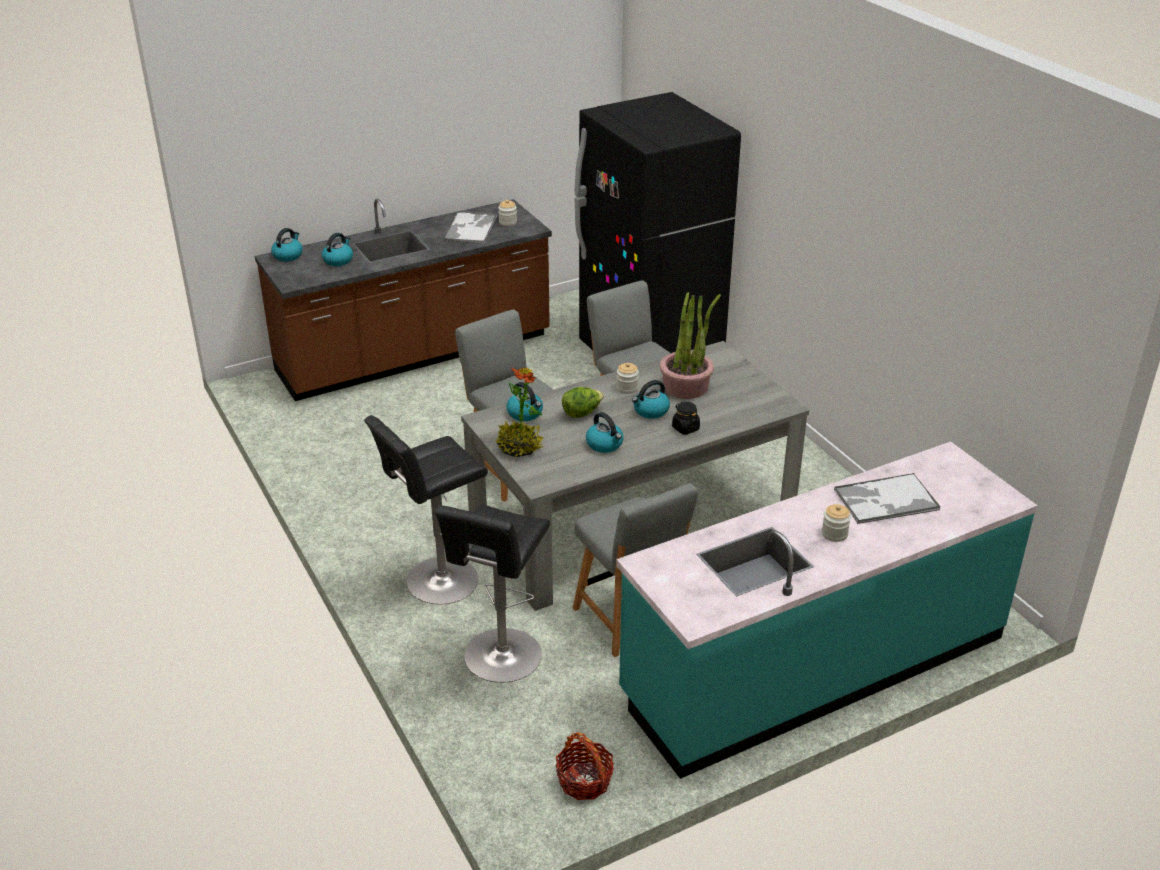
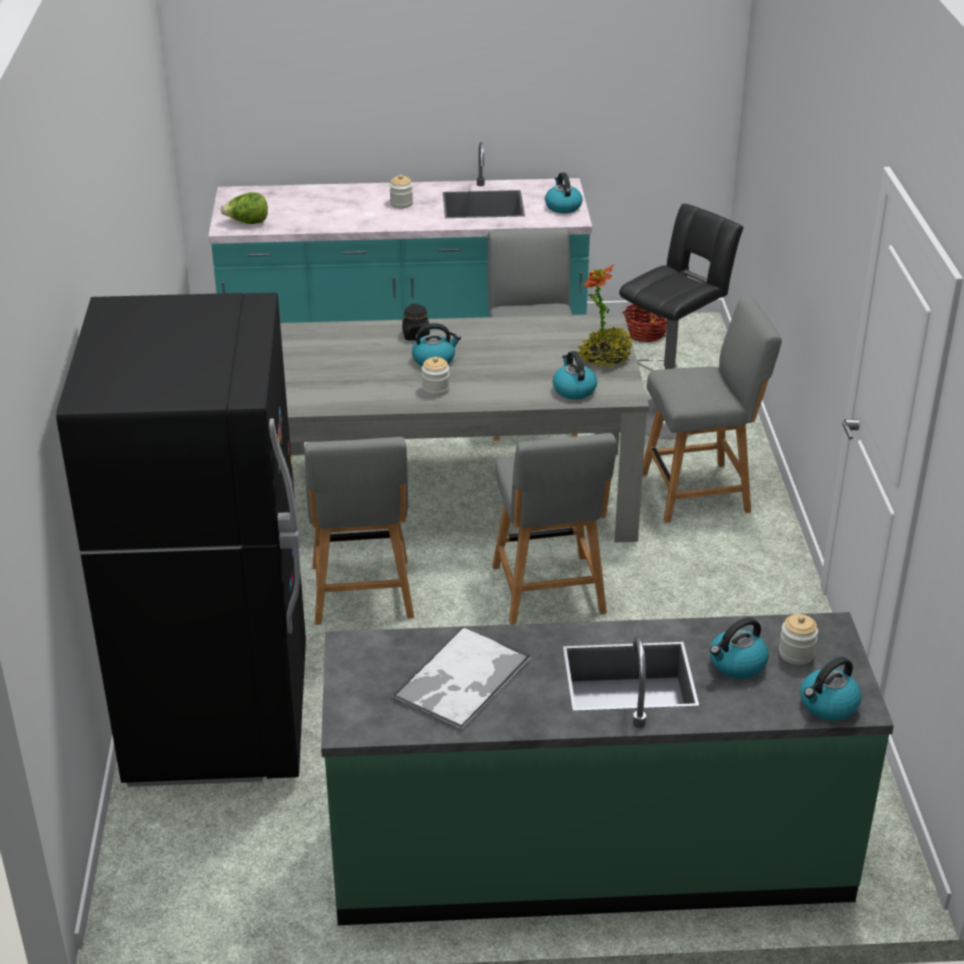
camera: 155 degrees left, 0 degrees up
(415, 355) = (589, 853): brown counter -> green counter
(437, 582) = (701, 491): black stool -> grey chair
(508, 222) = (383, 677): jar -> jar (796, 654)
(582, 413) = (510, 375): lettuce -> lettuce (247, 223)
(605, 444) = (513, 340): kettle -> kettle (562, 207)
(686, 386) = (368, 375): potted plant -> none
(885, 500) = (330, 213): tray -> none

